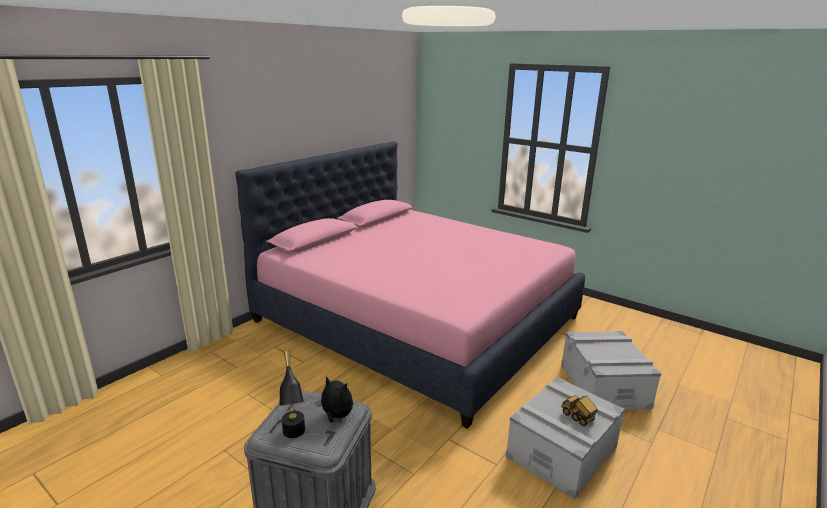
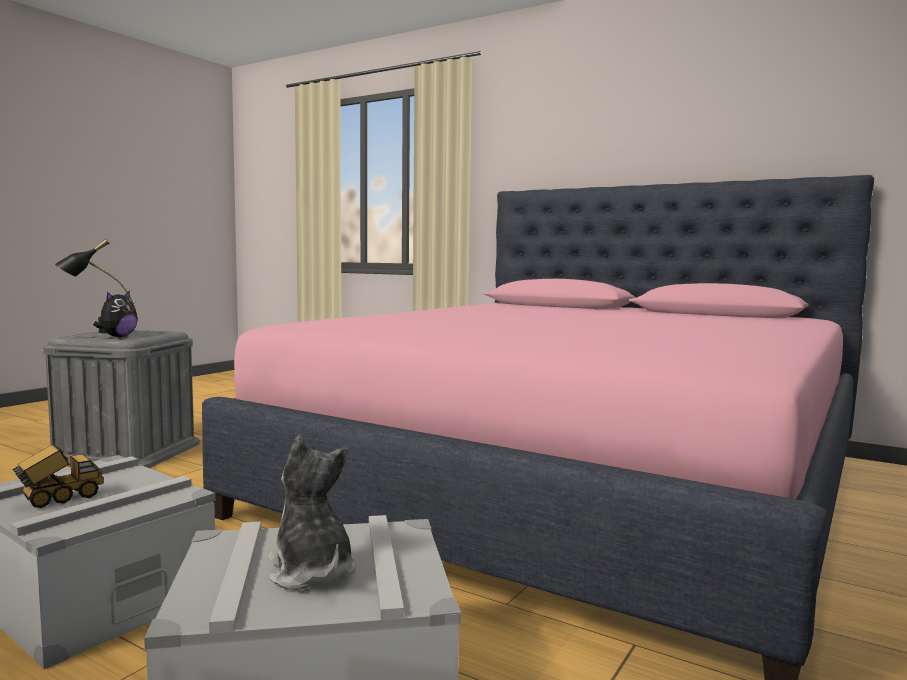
camera: 85 degrees right, 15 degrees down
(613, 351) = (311, 571): none -> plush toy

